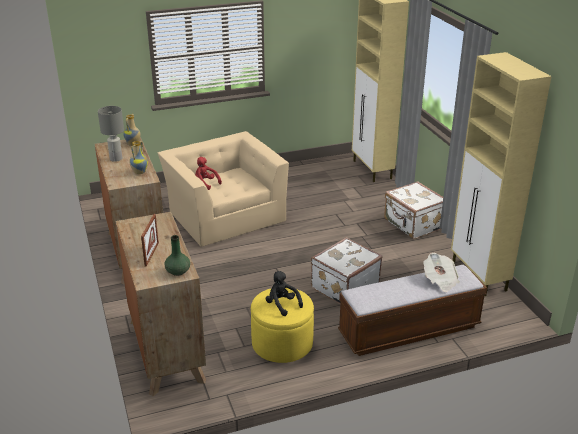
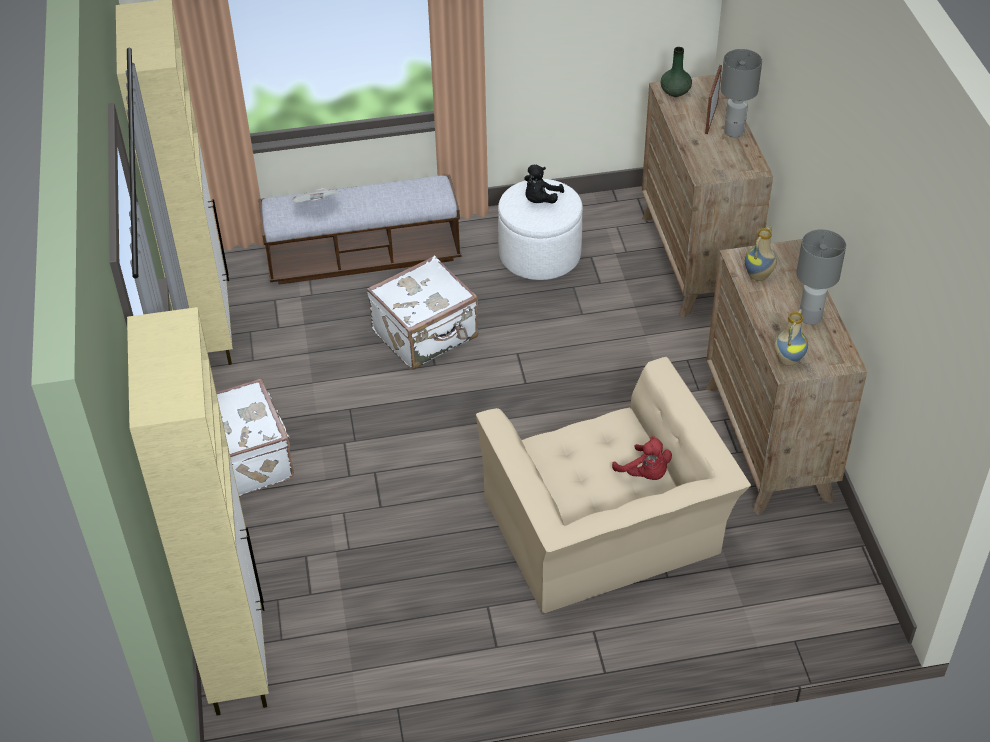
camera: 170 degrees left, 15 degrees up
(136, 246) = (734, 131): none -> grey table lamp
(282, 305) = (540, 200): black plush toy -> black plush toy turned 60 degrees clockwise
(282, 344) = (540, 255): yellow ottoman -> white ottoman

